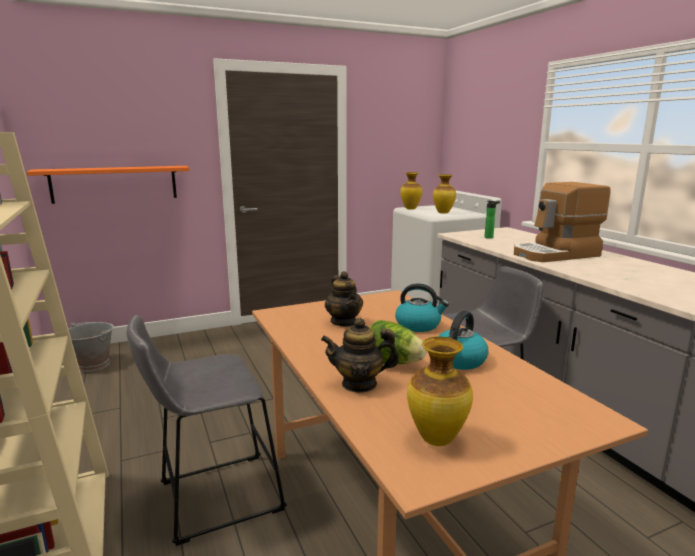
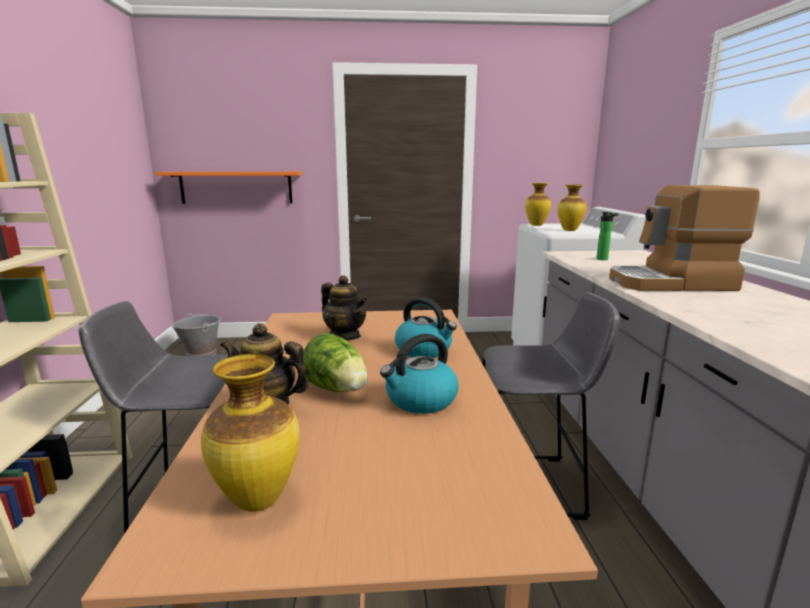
camera: 20 degrees right, 0 degrees up
(344, 322) = (345, 336): teapot -> teapot turned 45 degrees counterclockwise

